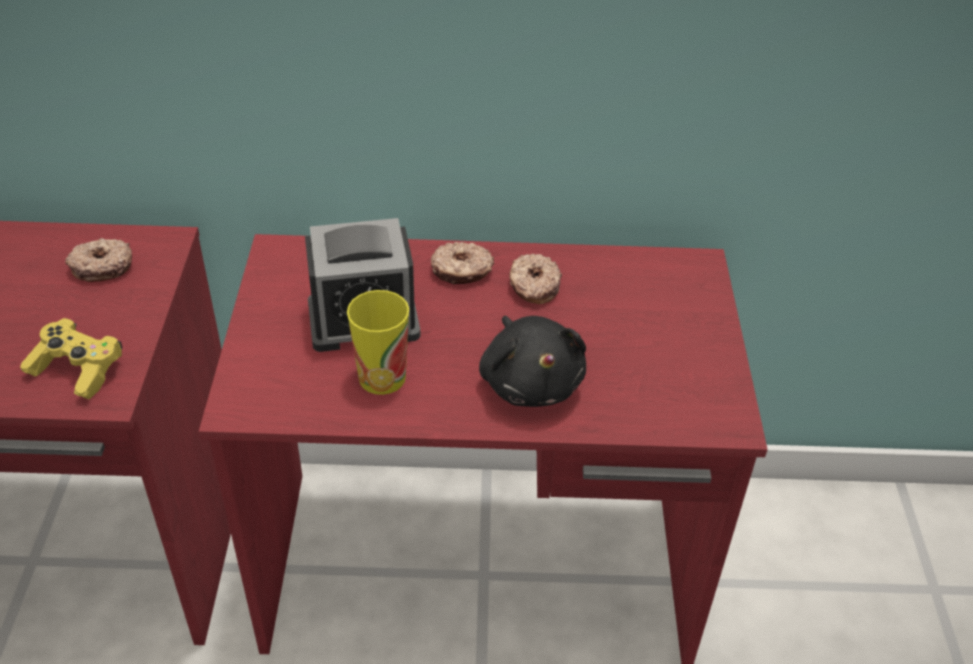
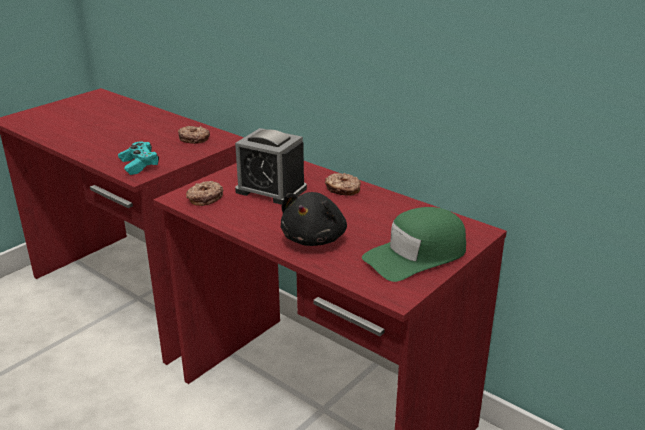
camera: 40 degrees right, 15 degrees down
(77, 370) = (139, 165): yellow game controller -> turquoise game controller
(382, 377) = (249, 211): cup -> none
(533, 286) = (371, 207): donut -> donut (204, 198)
(678, 344) = (416, 255): none -> green cap

